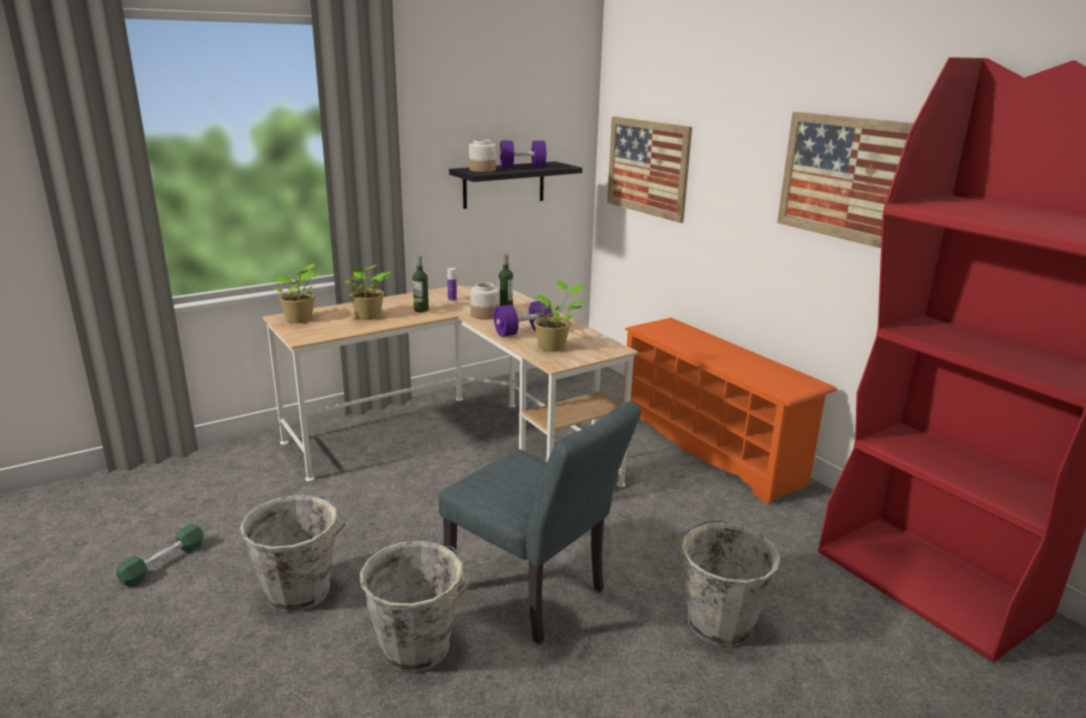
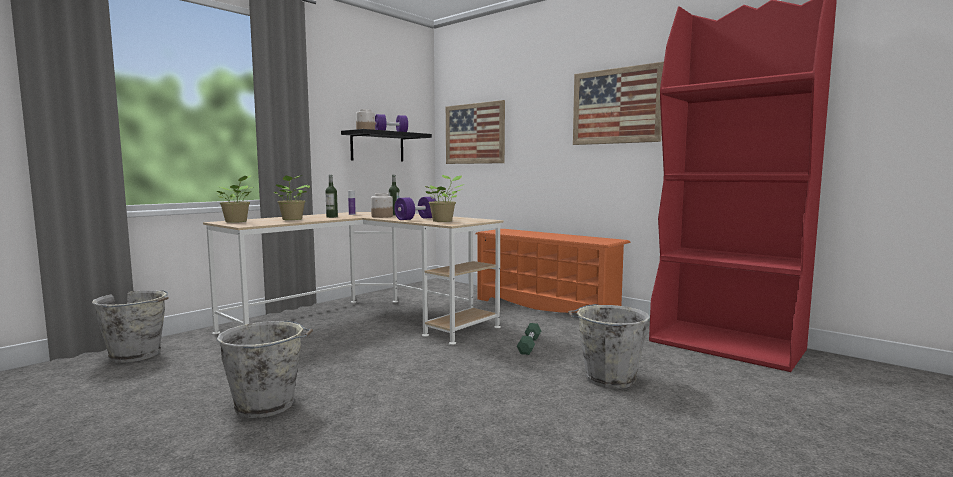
camera: 15 degrees left, 15 degrees down
(163, 563) = (123, 406): green dumbbell -> green dumbbell (529, 345)
(418, 649) = (389, 421): grey bucket -> grey bucket (137, 355)
(535, 595) = (467, 382): grey chair -> none

